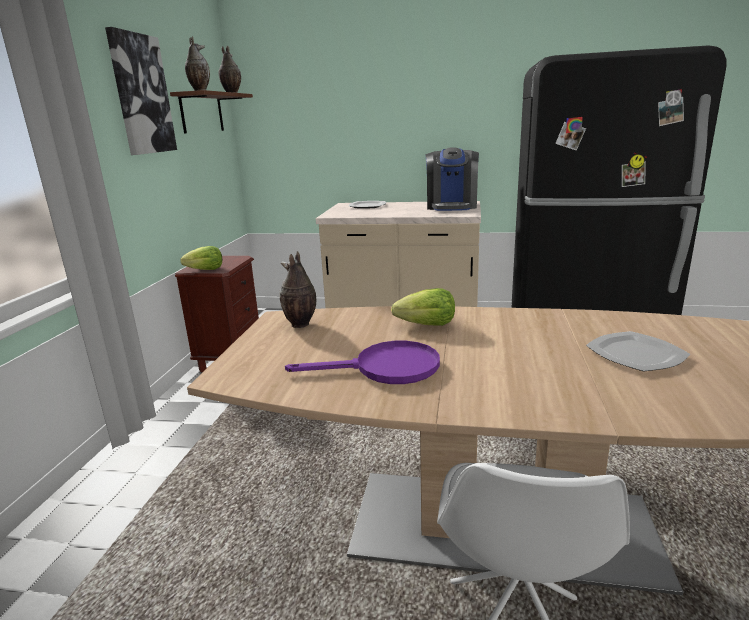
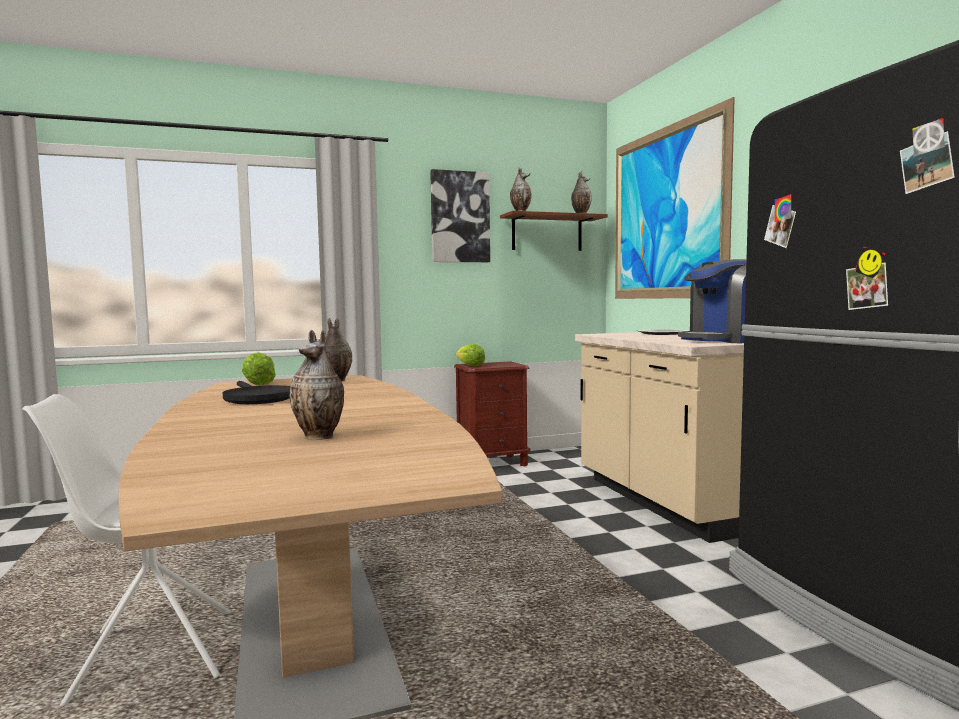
camera: 60 degrees right, 15 degrees down
(325, 100) = (666, 213): none -> picture
(385, 368) = (256, 398): purple frying pan -> black frying pan
(427, 325) = (356, 395): lettuce -> lettuce (257, 384)
(635, 354) = (321, 436): plate -> vase

